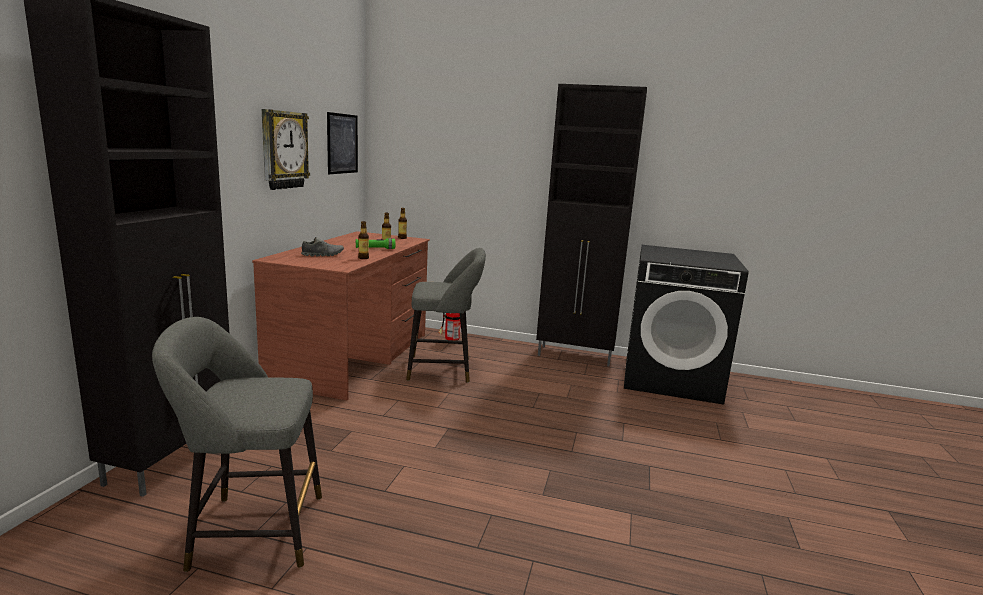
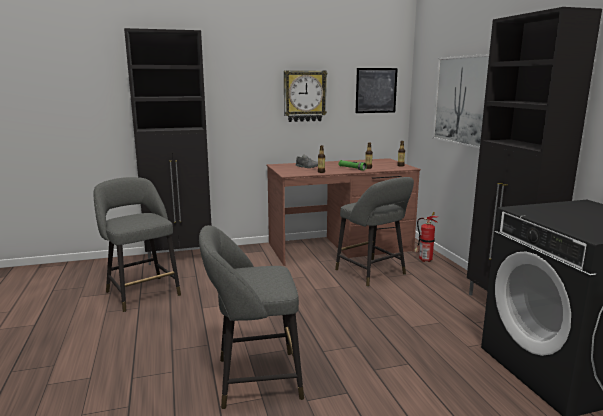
camera: 60 degrees right, 0 degrees up
(470, 160) = (462, 100): none -> picture
(593, 507) = (253, 379): none -> grey stool

